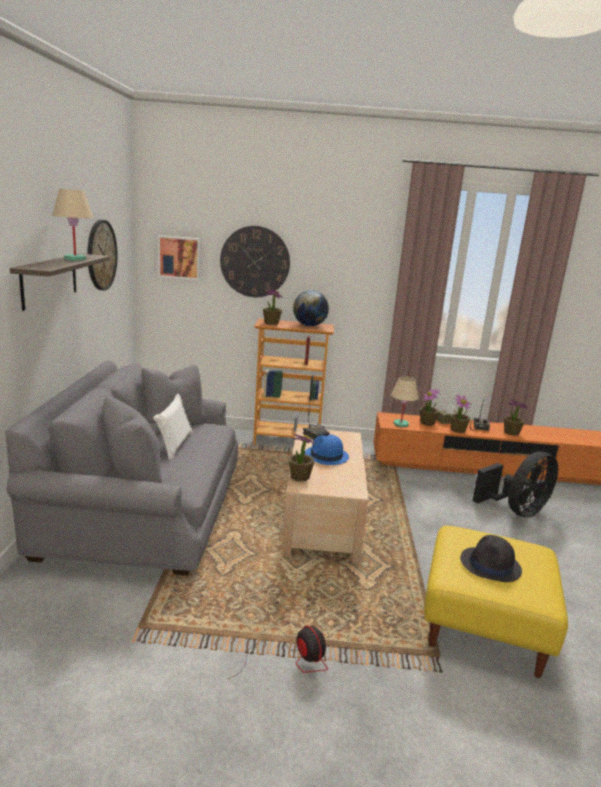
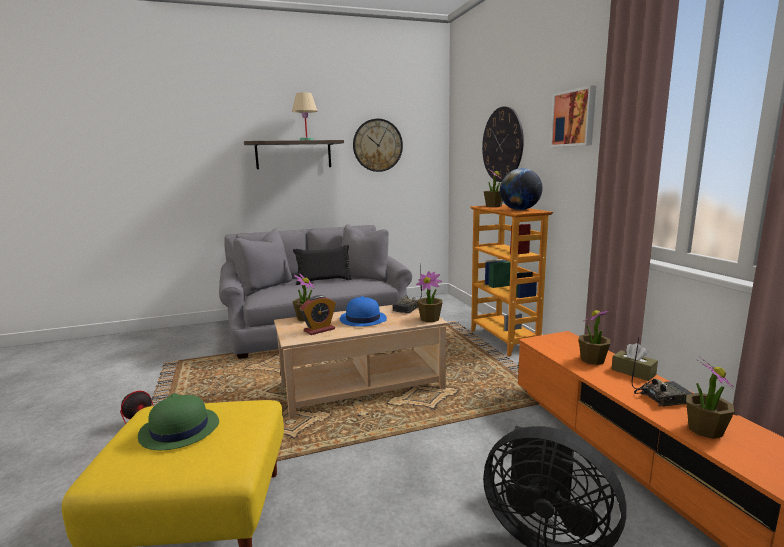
camera: 70 degrees right, 5 degrees down
(174, 445) = (323, 281): white pillow -> black pillow
(179, 257) = (465, 149): picture -> picture (574, 118)
(339, 477) = (319, 330): none -> alarm clock
(400, 424) = (551, 346): beige table lamp -> none
(458, 430) = (610, 382): potted plant -> potted plant (430, 319)
(490, 565) = (179, 430): black hat -> green hat

